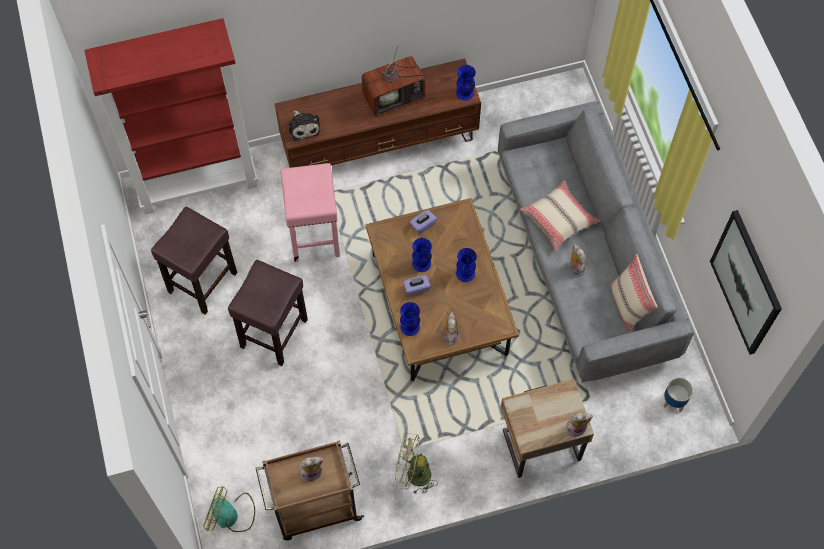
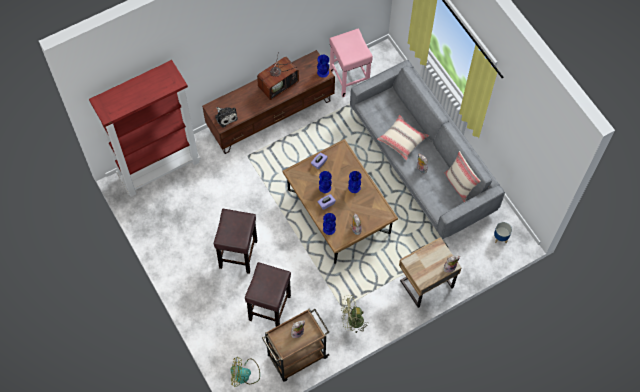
camera: 15 degrees left, 0 degrees up
(203, 281) = (182, 231): brown stool -> brown stool (270, 307)
(314, 234) = (245, 185): pink stool -> pink stool (348, 78)
(746, 283) = (534, 154): picture -> none

